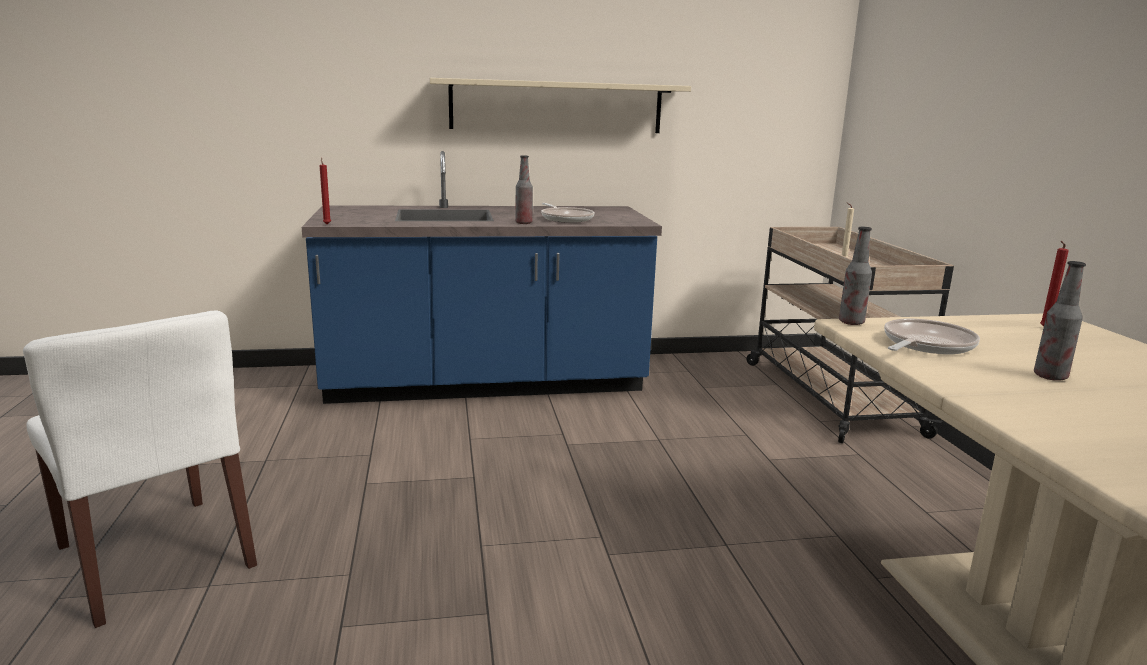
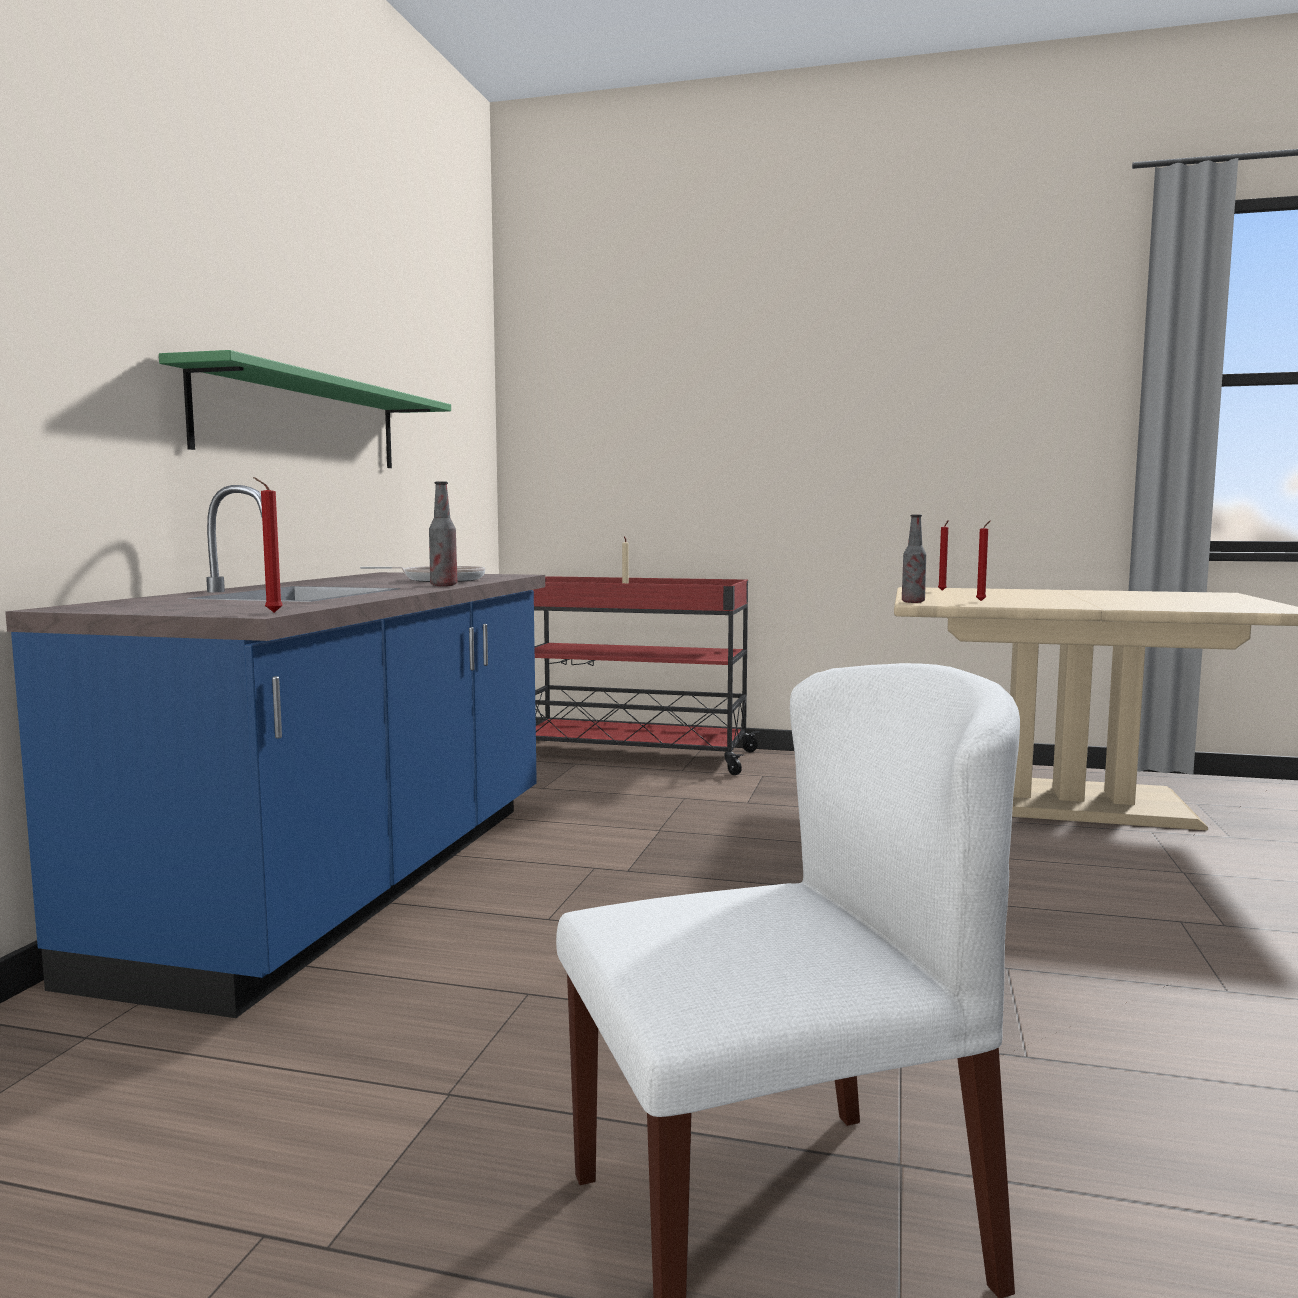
camera: 65 degrees left, 10 degrees down
(557, 106) = (303, 422): beige shelf -> green shelf
(828, 396) = (629, 756): beige cart -> red cart
(925, 345) = (982, 601): frying pan -> red candle
(1050, 376) = (1058, 599): bottle -> none

